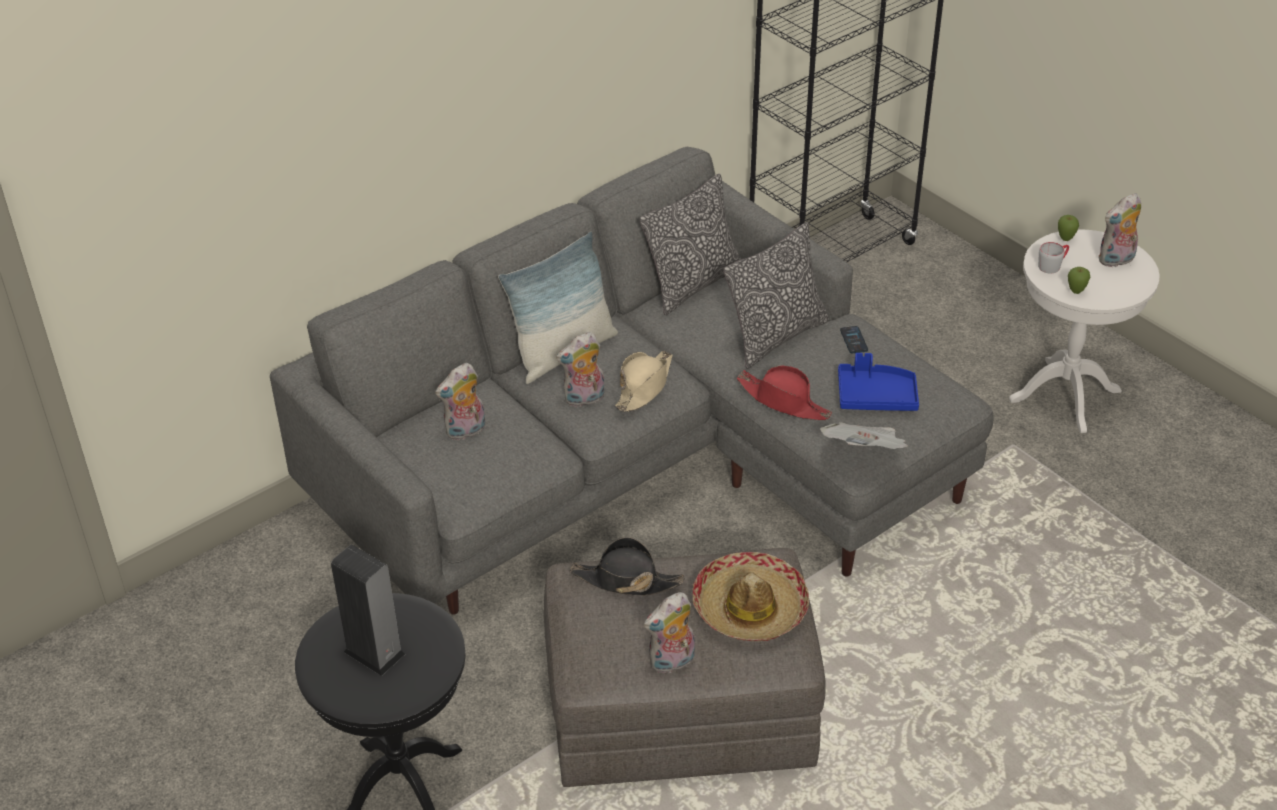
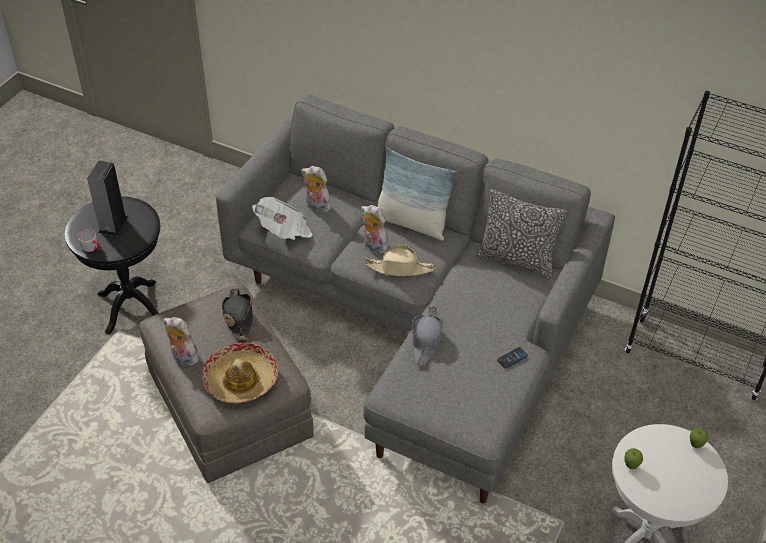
camera: 65 degrees right, 5 degrees up
(776, 337) = (489, 316): pillow -> none
(784, 401) = (426, 339): red hat -> grey hat
(865, 453) = (398, 394): newspaper -> newspaper (284, 230)
(876, 396) = (459, 385): blue tray -> none
(1052, 265) = (655, 444): grey mug -> grey mug (93, 248)
(1116, 260) = (691, 485): plush toy -> none

